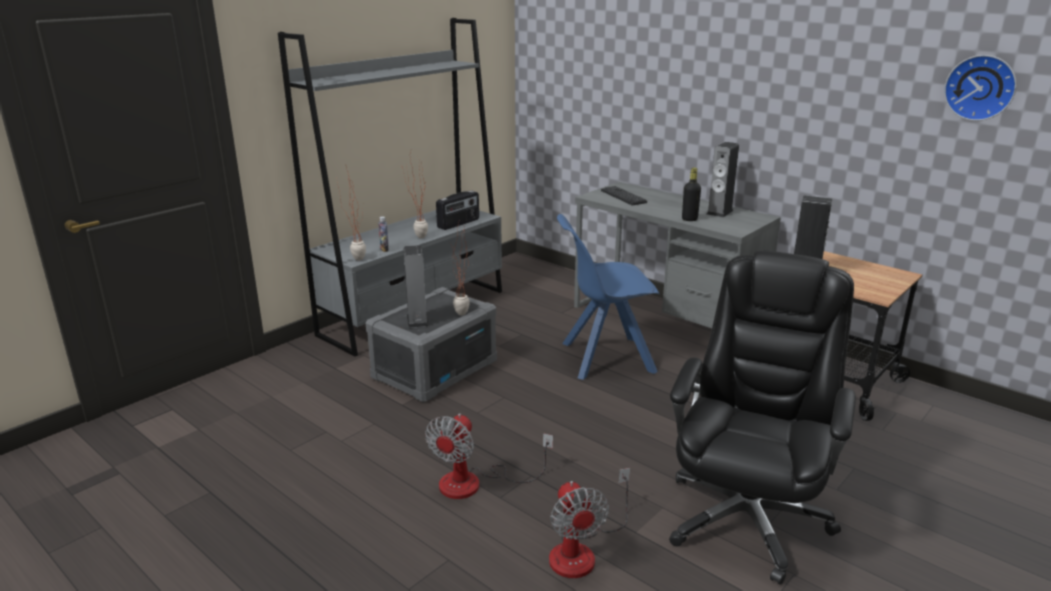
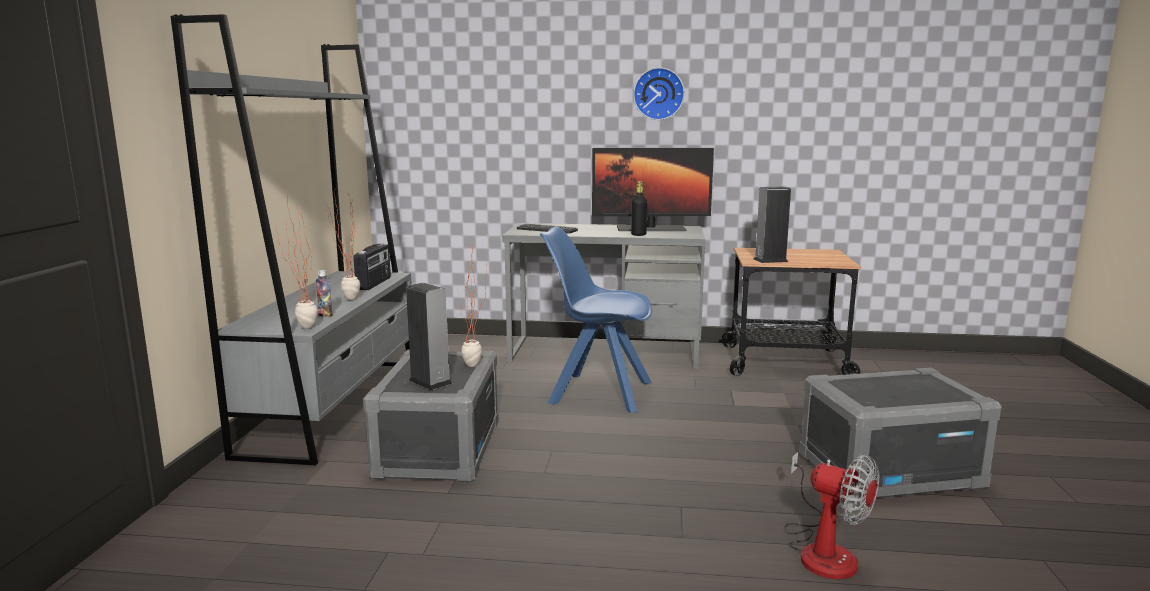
camera: 35 degrees left, 10 degrees down
(475, 483) = (639, 535): fan -> none
(604, 358) = (597, 392): blue chair -> blue chair turned 60 degrees clockwise
(719, 212) = (650, 228): speaker -> monitor
(747, 517) = (889, 470): black office chair -> grey storage box
(980, 87) = (858, 86): wall clock -> wall clock (658, 94)

